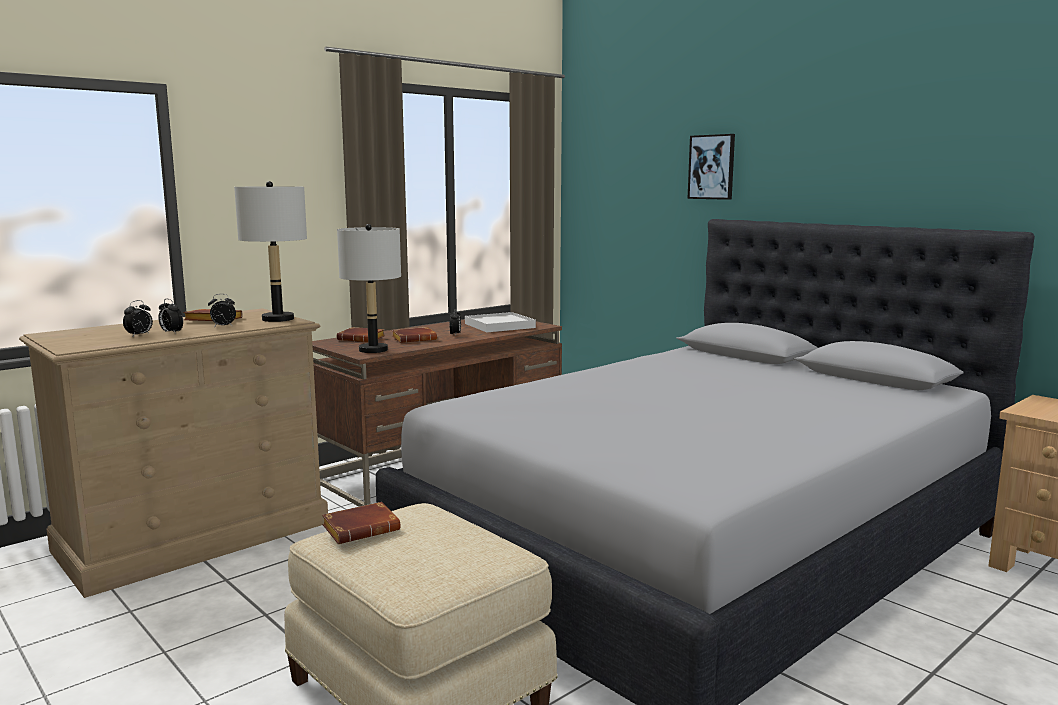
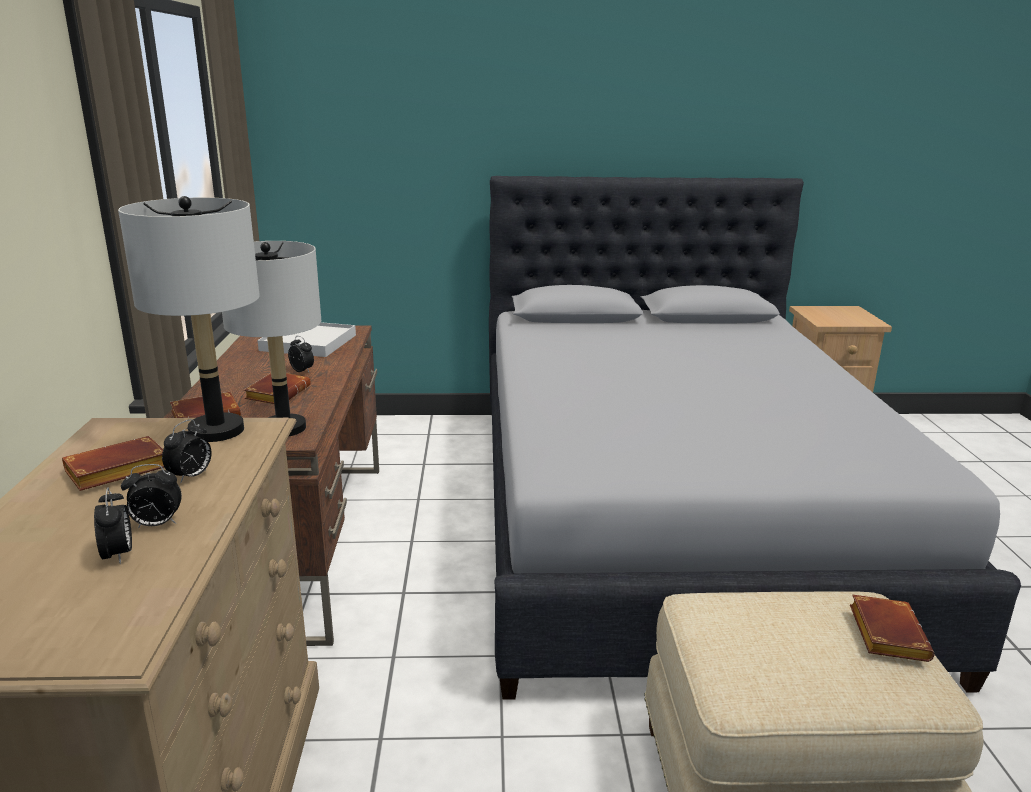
camera: 50 degrees left, 10 degrees up
(362, 528) = (744, 660): brown book -> brown book (884, 633)
(712, 167) = (474, 115): picture -> none

